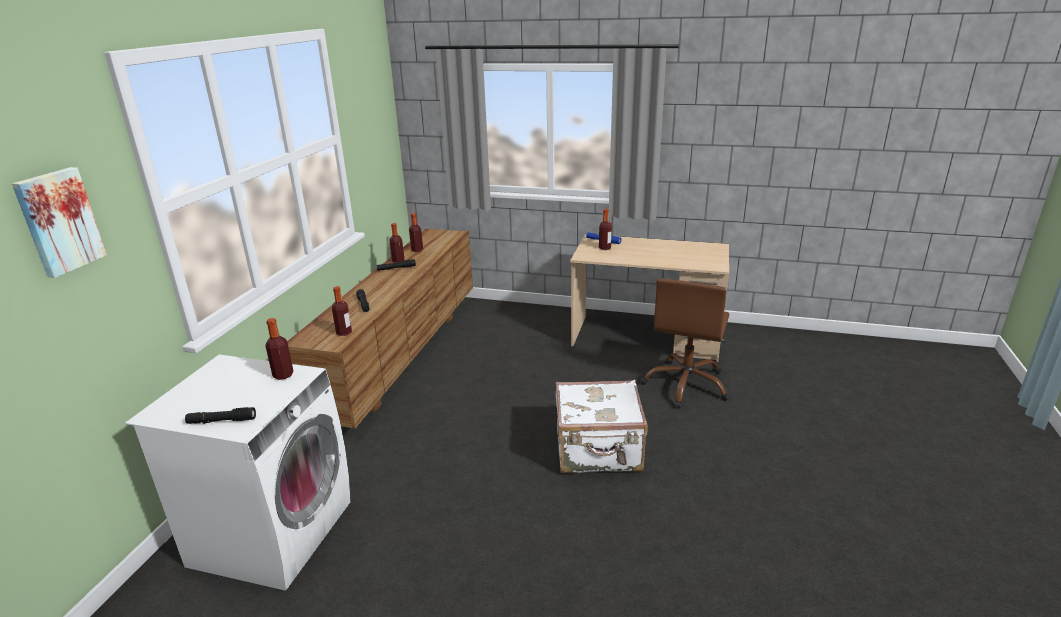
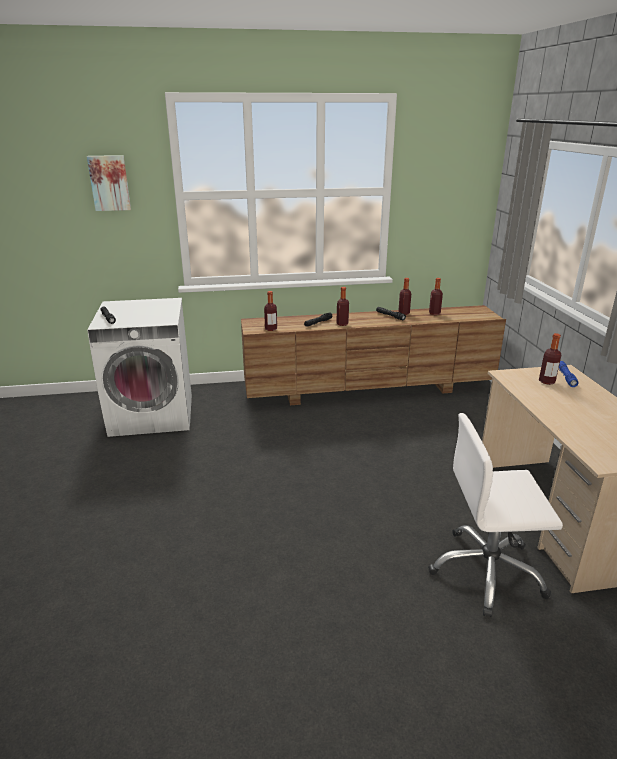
camera: 65 degrees right, 0 degrees up
(283, 375) = (164, 317): bottle -> bottle (342, 324)
(598, 451) = (312, 530): white suitcase -> none
(686, 385) = (487, 572): brown office chair -> white office chair

